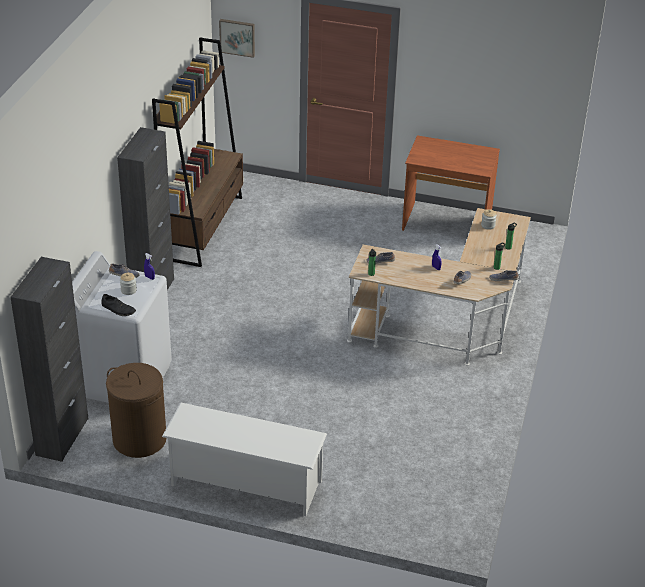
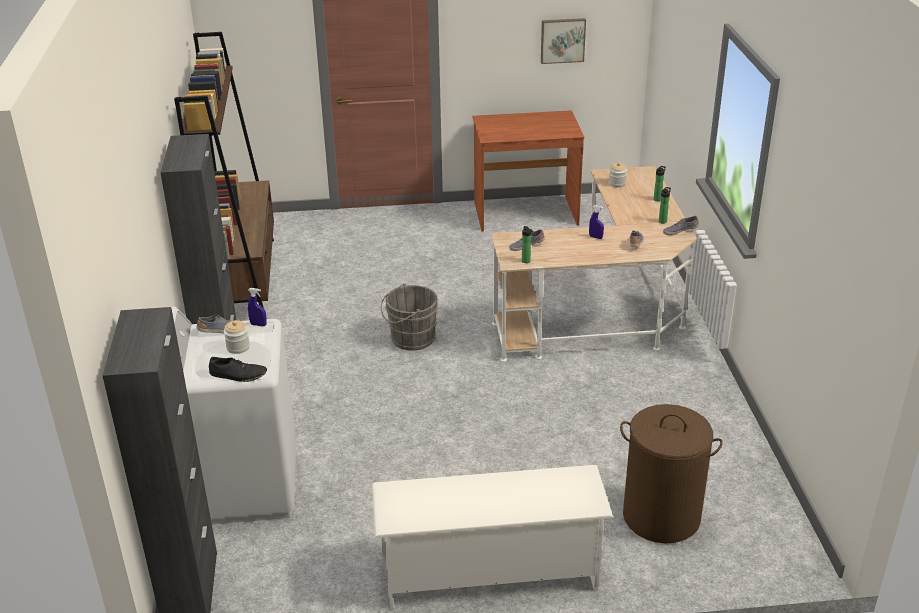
camera: 20 degrees left, 5 degrees down
(139, 439) = (306, 559): brown laundry basket -> brown laundry basket (661, 517)
(237, 37) = (231, 36): picture -> picture (562, 40)
(293, 306) = (410, 339): none -> grey bucket

